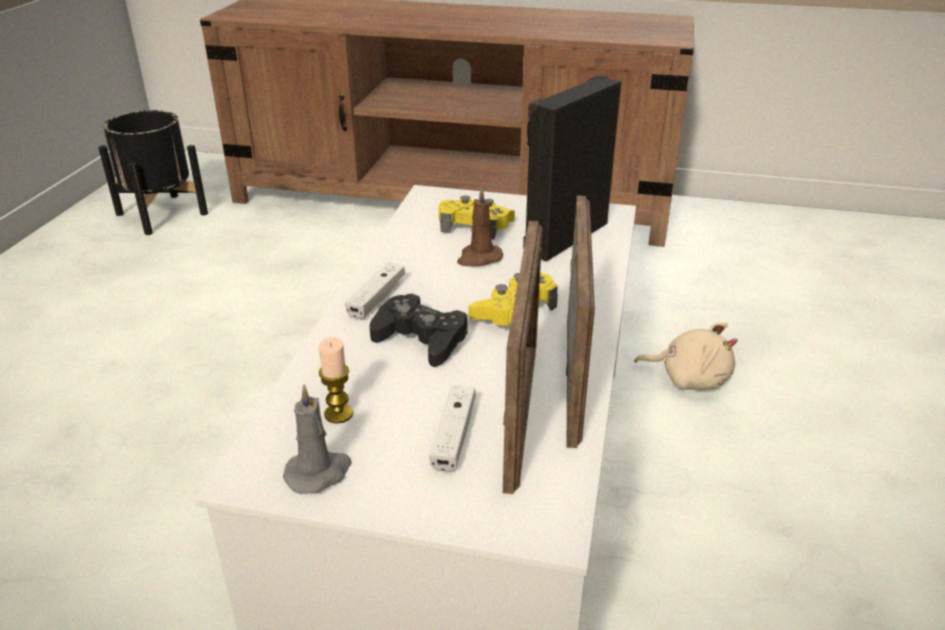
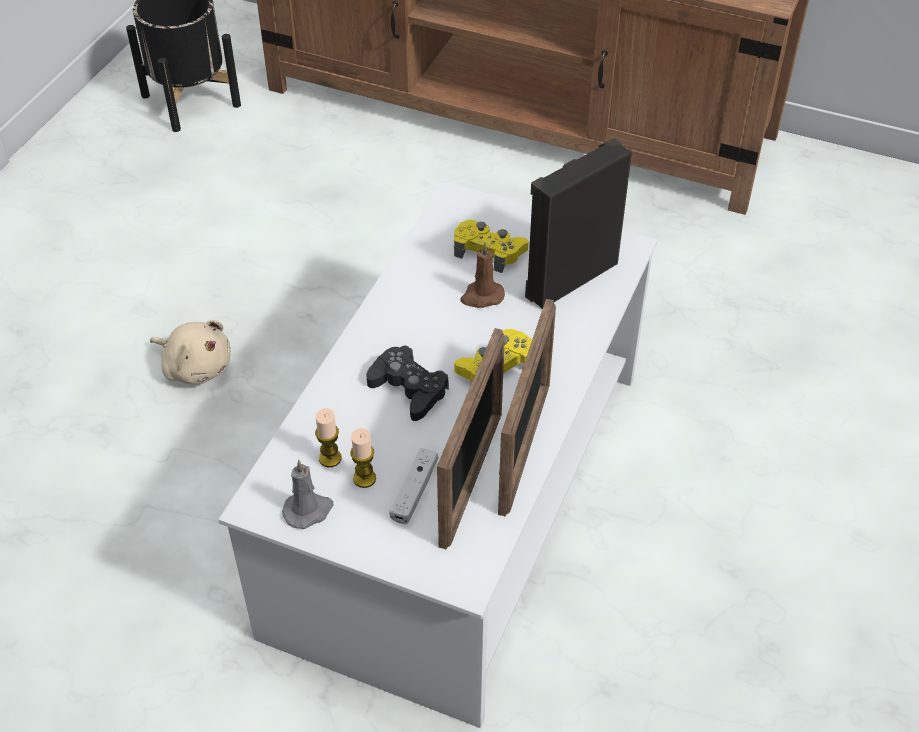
camera: 10 degrees right, 15 degrees up
(376, 298) = (380, 336): white game controller -> none
(387, 429) = (364, 478): none -> candle
(689, 378) = (707, 396): beige plush toy -> beige plush toy (195, 366)

